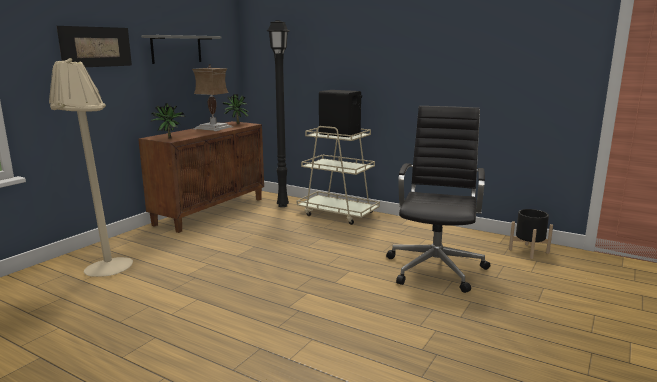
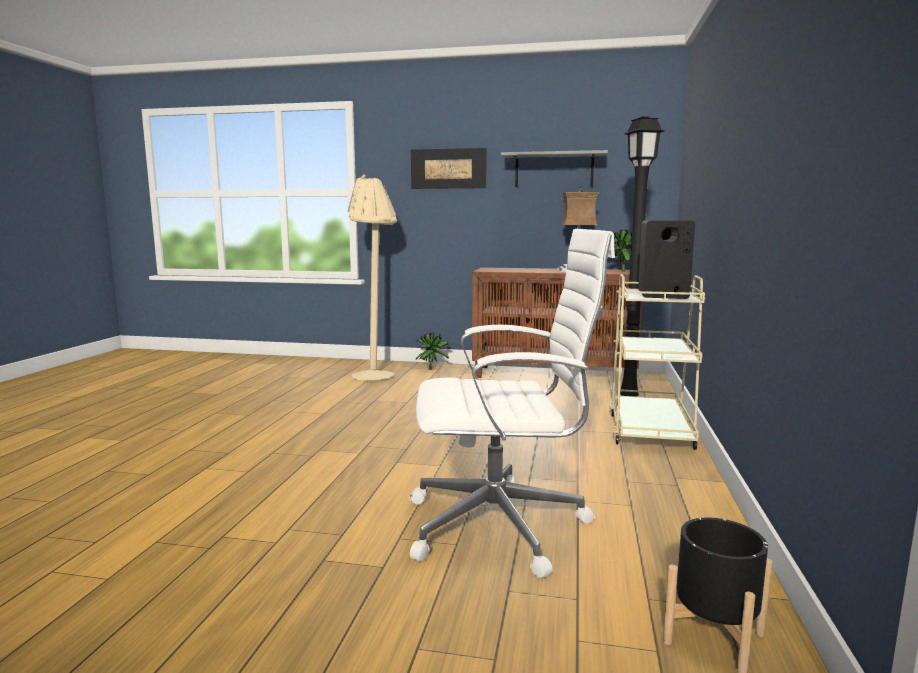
camera: 70 degrees right, 5 degrees down
(168, 138) = (494, 269): potted plant -> potted plant (432, 369)
(436, 267) = (502, 525): black office chair -> white office chair

